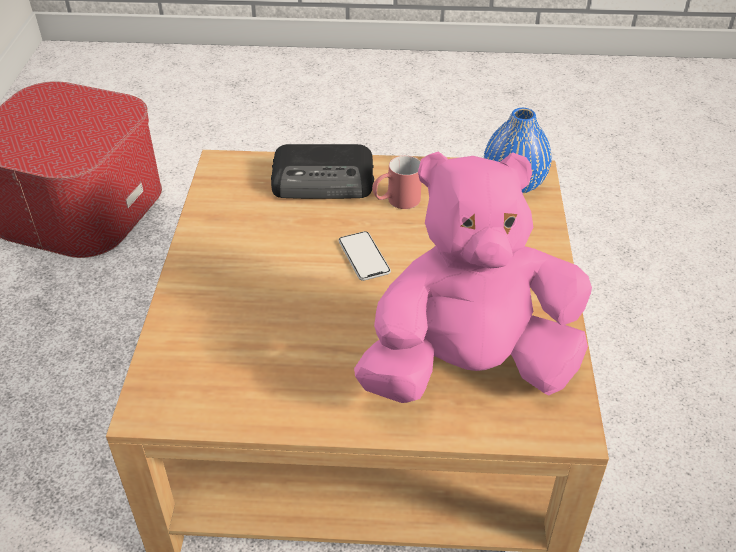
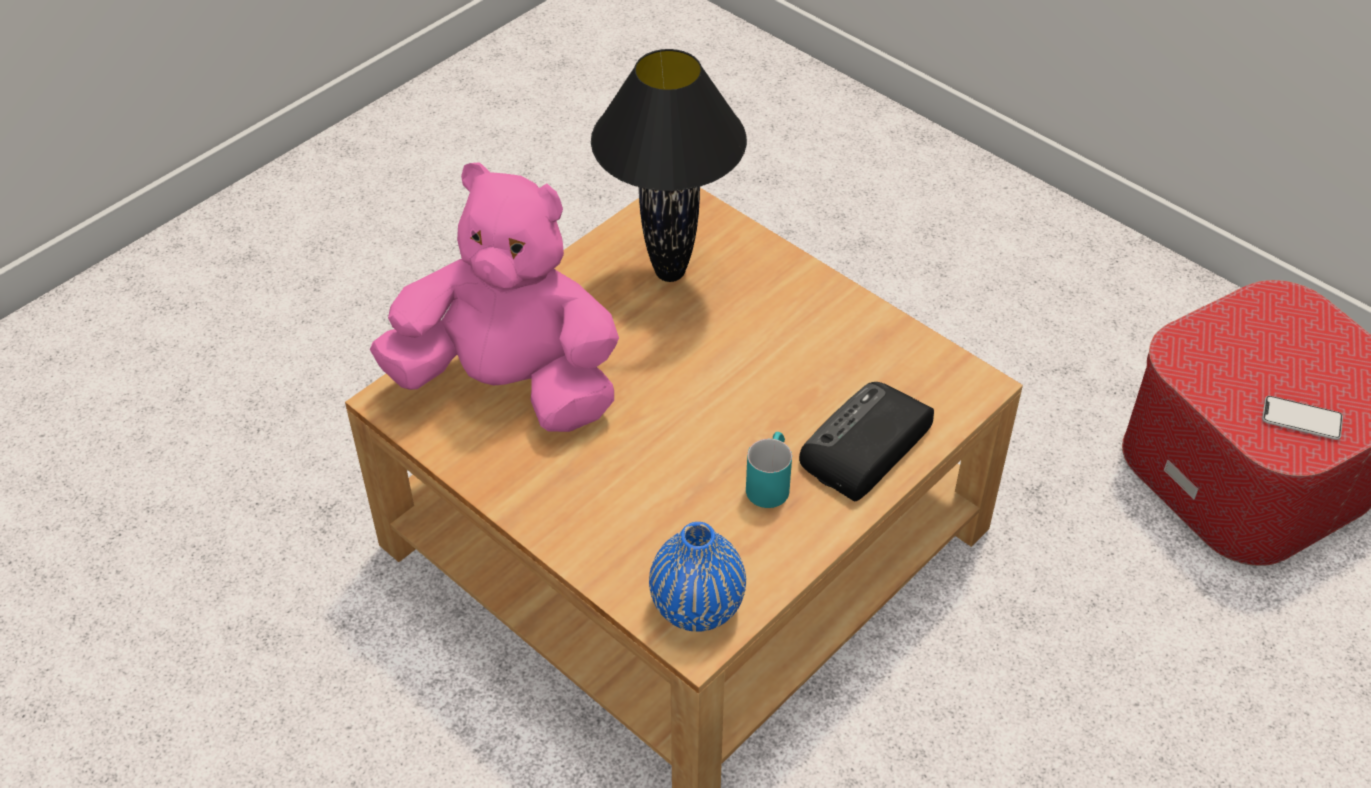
camera: 130 degrees right, 5 degrees up
(252, 356) = (669, 272): none -> black table lamp
(364, 257) = (711, 404): phone -> phone (1301, 419)
(396, 201) = (770, 482): red mug -> turquoise mug
(469, 367) = (510, 385): pink plush toy -> pink plush toy turned 105 degrees counterclockwise

